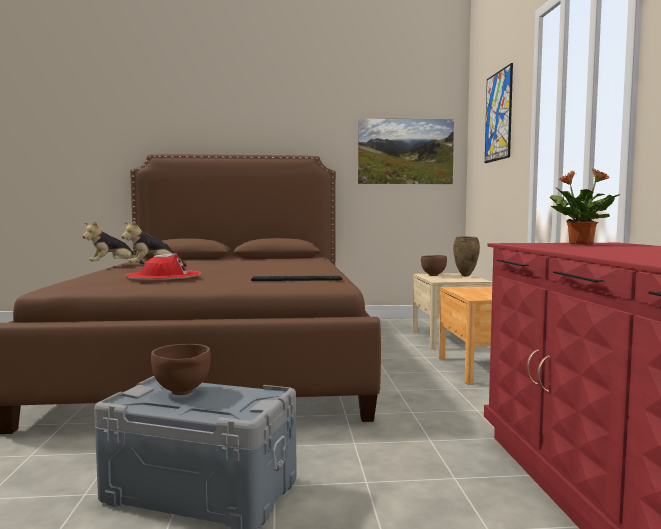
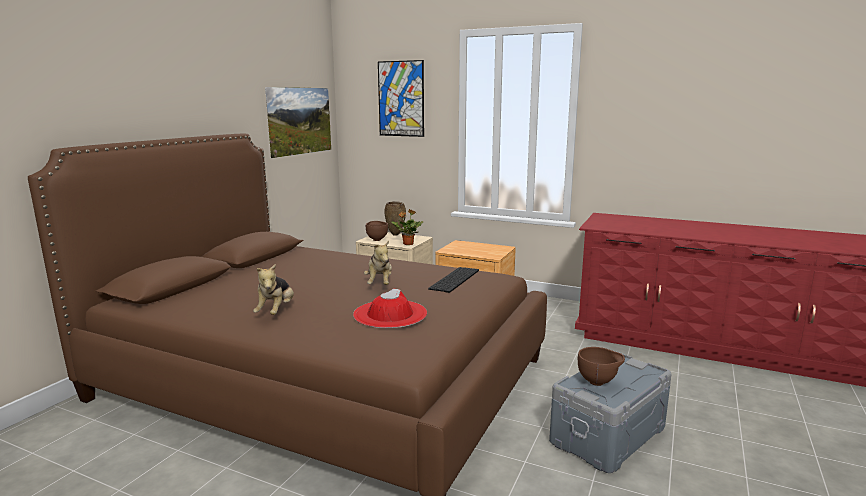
camera: 60 degrees left, 10 degrees up
(112, 266) = (205, 328): plush toy -> plush toy (380, 284)
(579, 244) = (608, 220): potted plant -> potted plant (407, 244)

